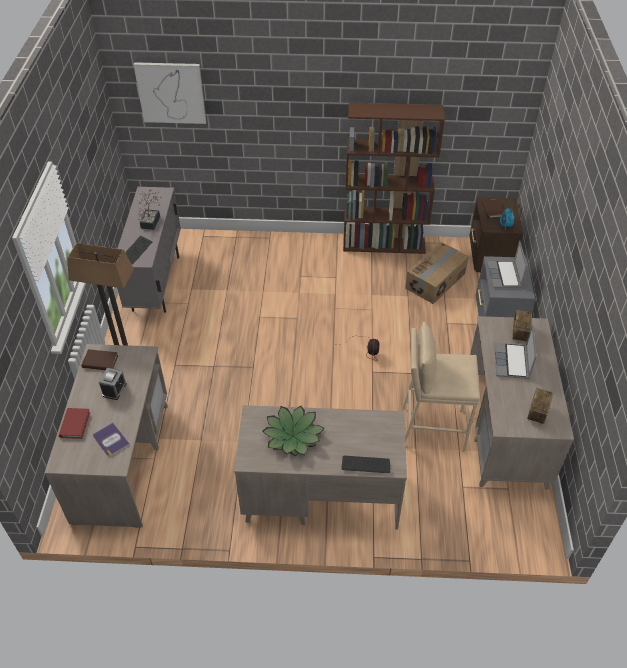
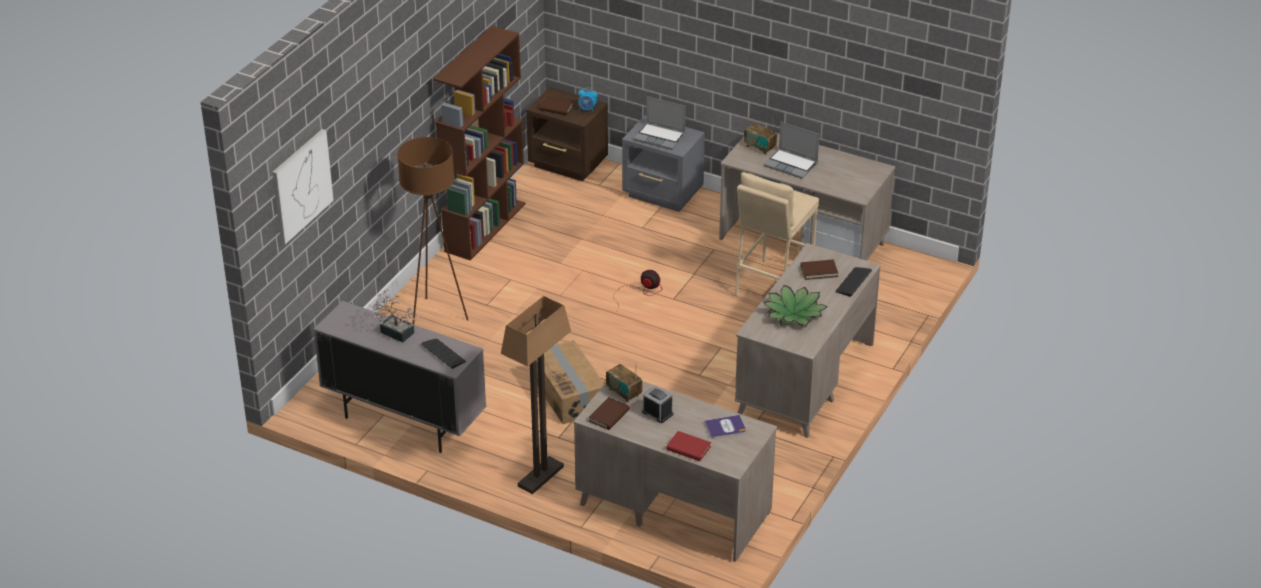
camera: 65 degrees left, 10 degrees down
(272, 258) = (436, 316): none -> brown floor lamp
(366, 433) = (819, 271): none -> brown book
(436, 281) = (574, 212): cardboard box -> cardboard box (569, 394)
(537, 413) = (857, 173): radio -> radio (624, 392)

